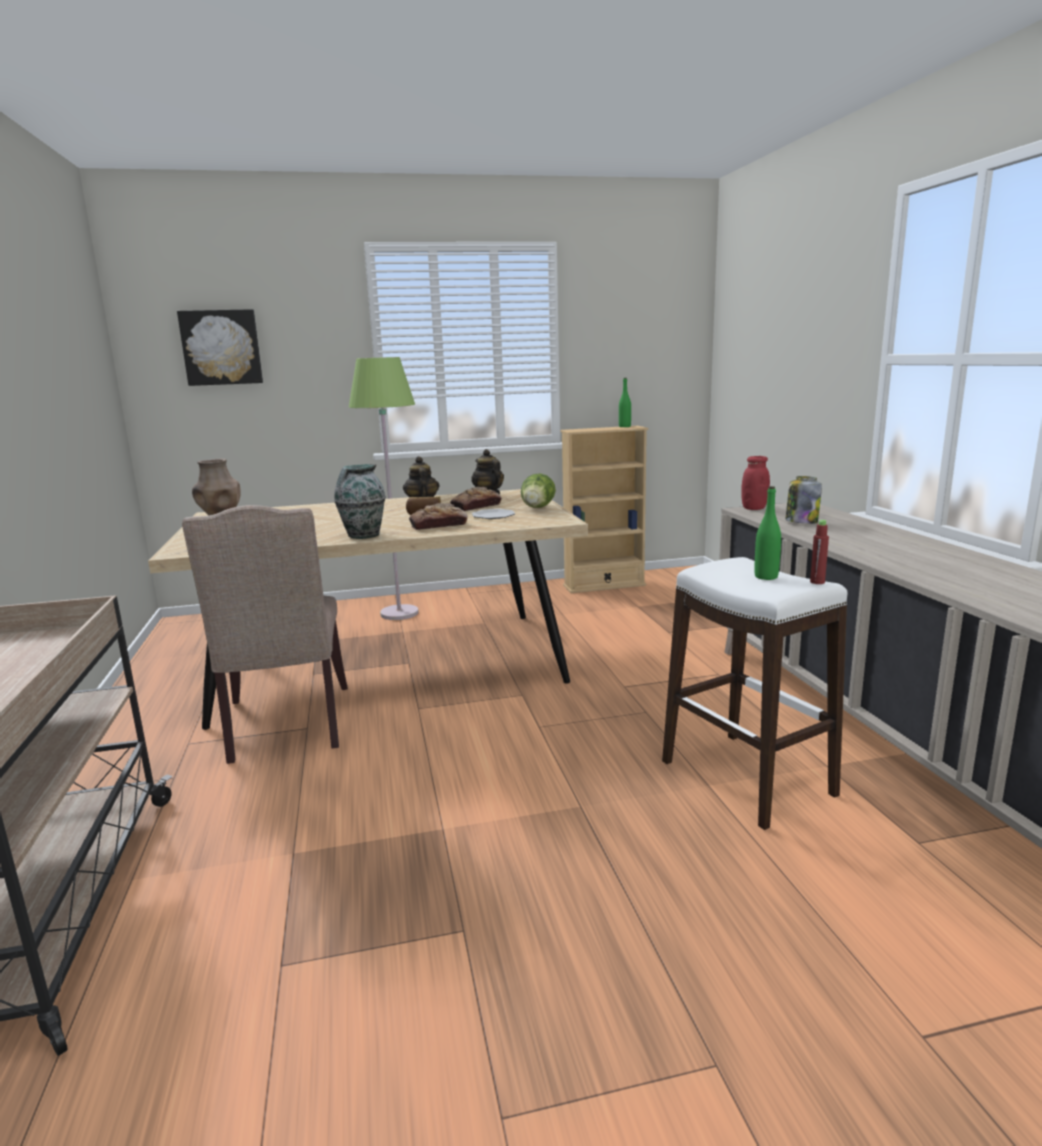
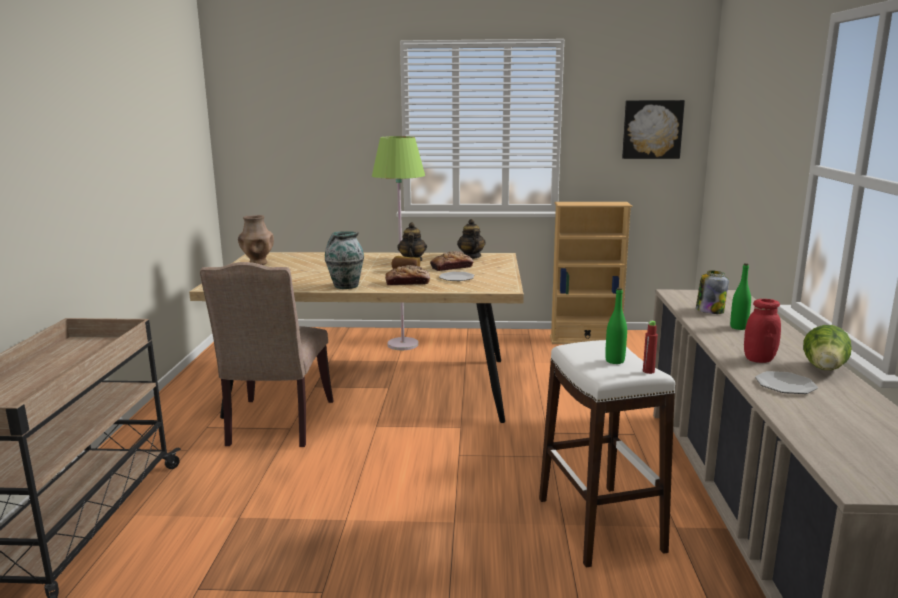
camera: 15 degrees right, 0 degrees up
(221, 347) = (286, 122): picture -> picture (652, 129)
(537, 508) = (497, 274): lettuce -> lettuce (824, 369)
(624, 426) = (612, 202): green bottle -> green bottle (738, 327)
(754, 508) = (683, 292): red jar -> red jar (759, 359)
(964, 580) = (786, 385): none -> plate

